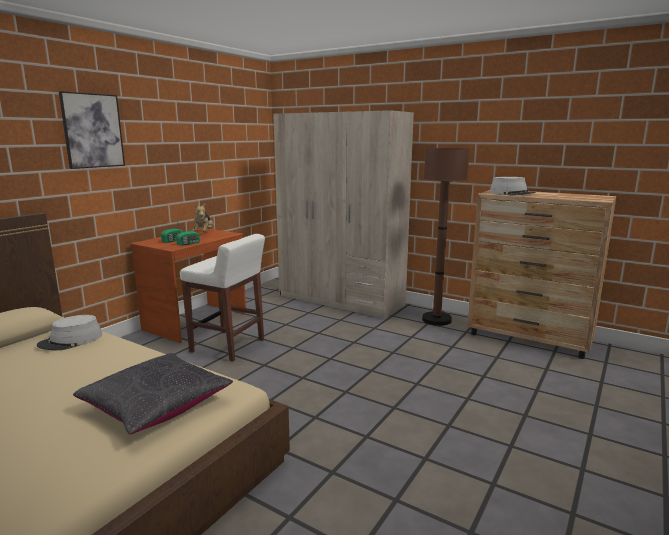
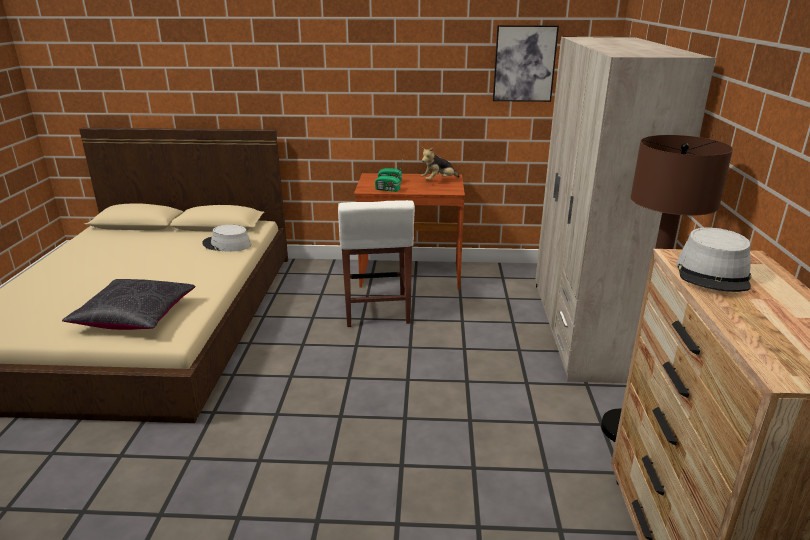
camera: 60 degrees right, 10 degrees up
(93, 130) = (333, 55): picture -> picture (524, 64)

